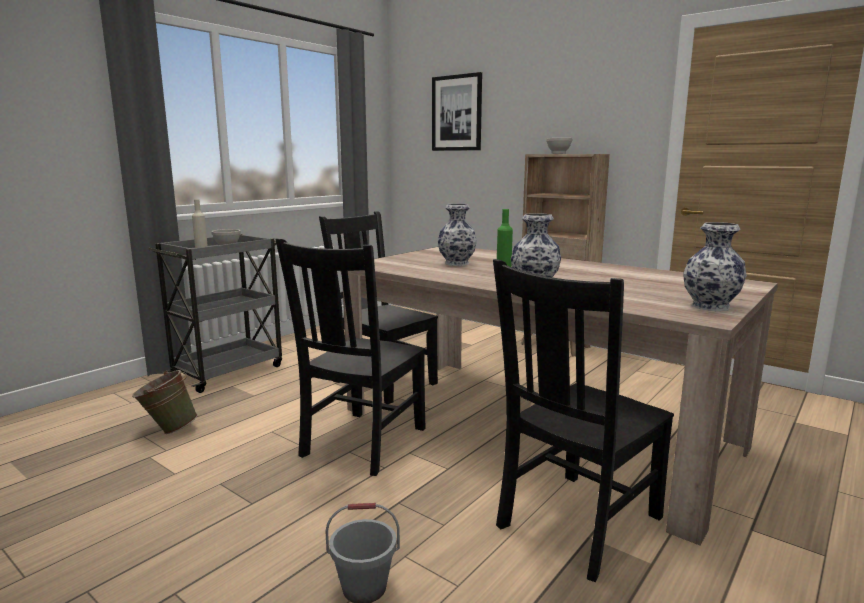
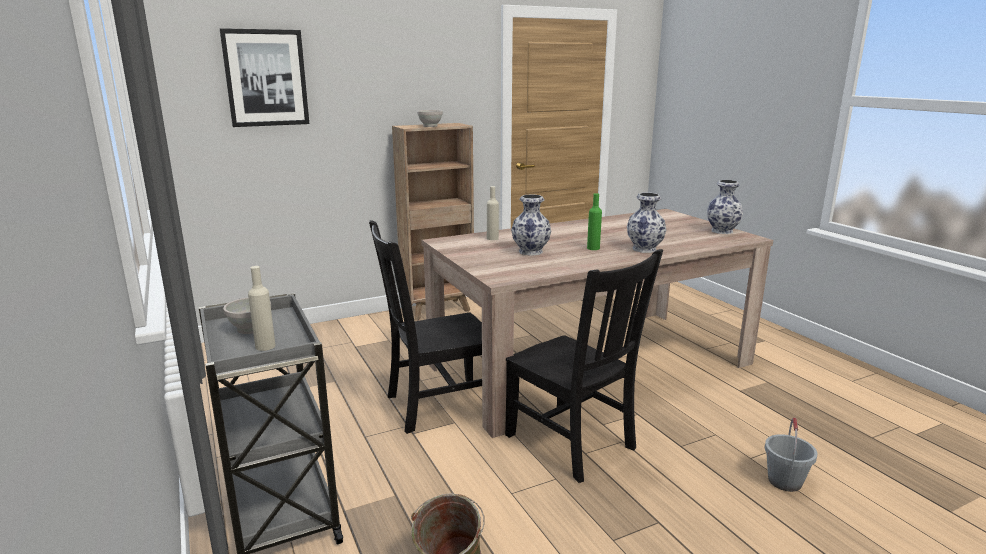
camera: 65 degrees left, 5 degrees up
(482, 254) = (492, 238): none -> beige bottle
(576, 524) = (724, 389): black chair -> none

